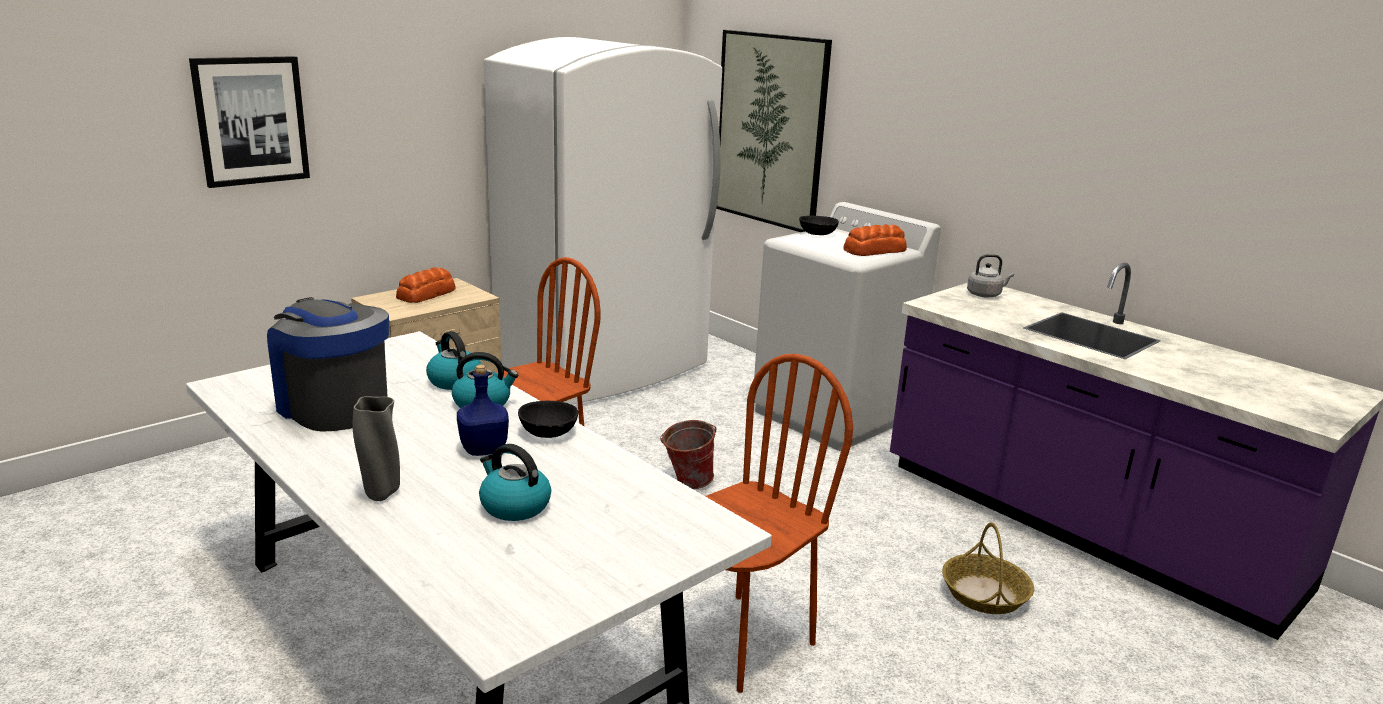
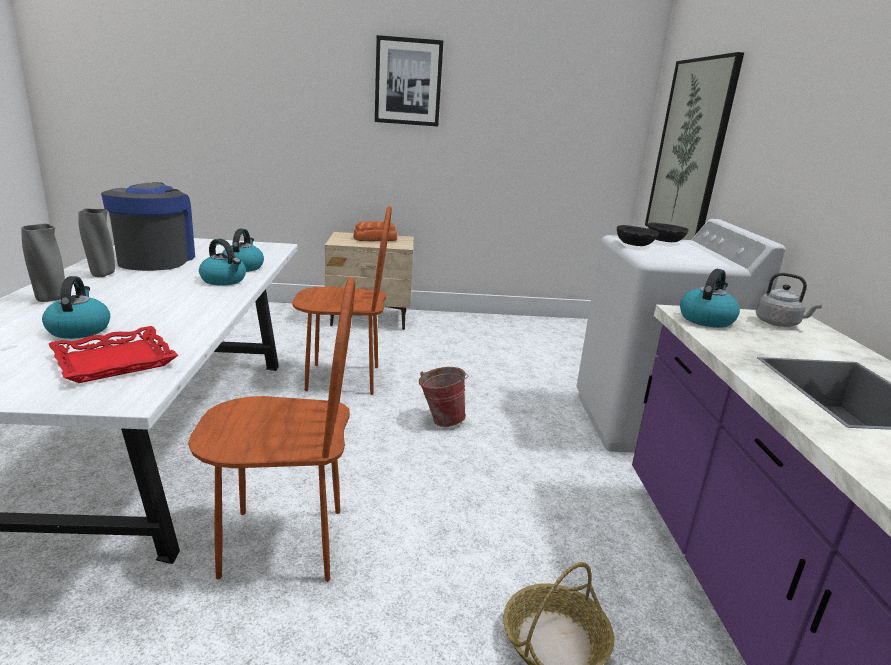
camera: 40 degrees right, 0 degrees up
(251, 120) = (282, 100): picture -> picture (408, 82)
(337, 447) = (102, 275): none -> grey vase
(482, 450) = (154, 299): blue bottle -> none
(548, 432) = (211, 304): black bowl -> black bowl (634, 244)
(605, 368) = (509, 333): white fridge -> none
(632, 514) = (114, 361): none -> red tray
(873, 250) = (691, 259): bread -> none
(950, 306) = (706, 319): none -> kettle

